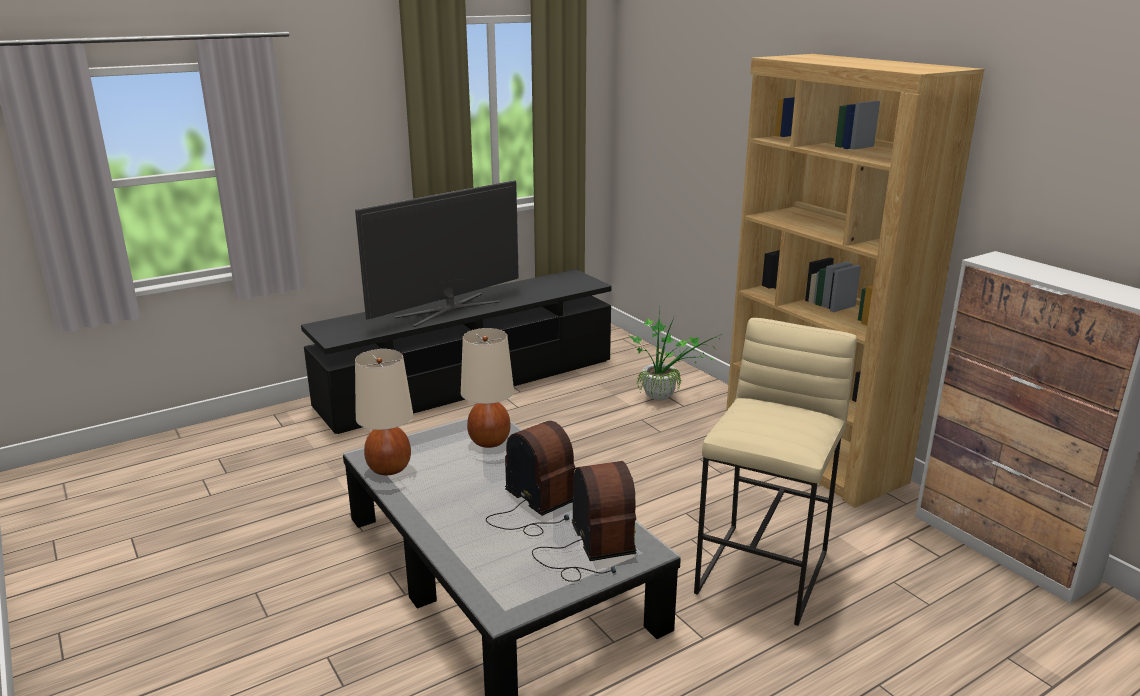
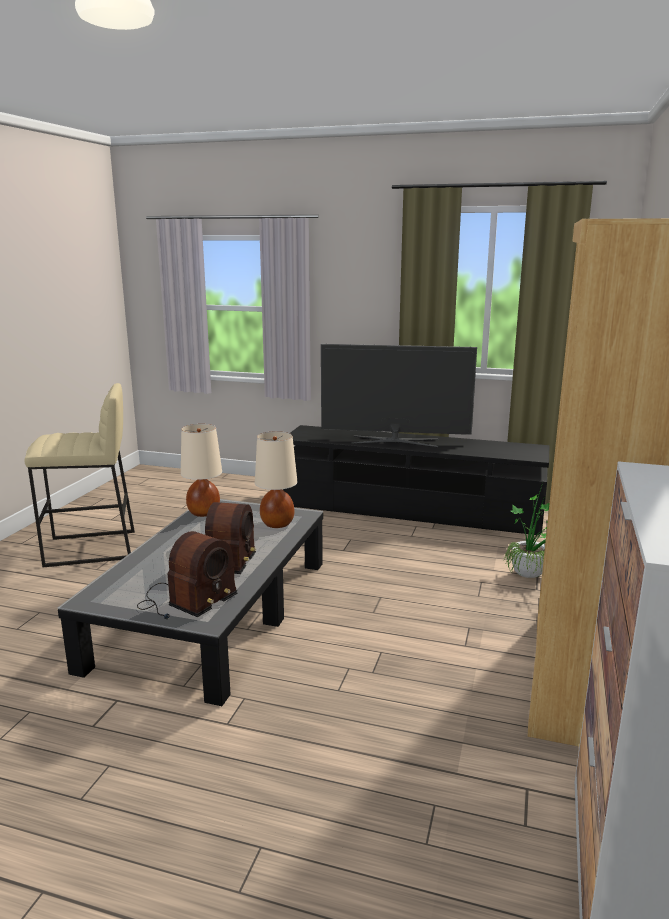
camera: 50 degrees right, 5 degrees down
(764, 573) = (348, 721): beige stool -> beige stool (90, 549)

